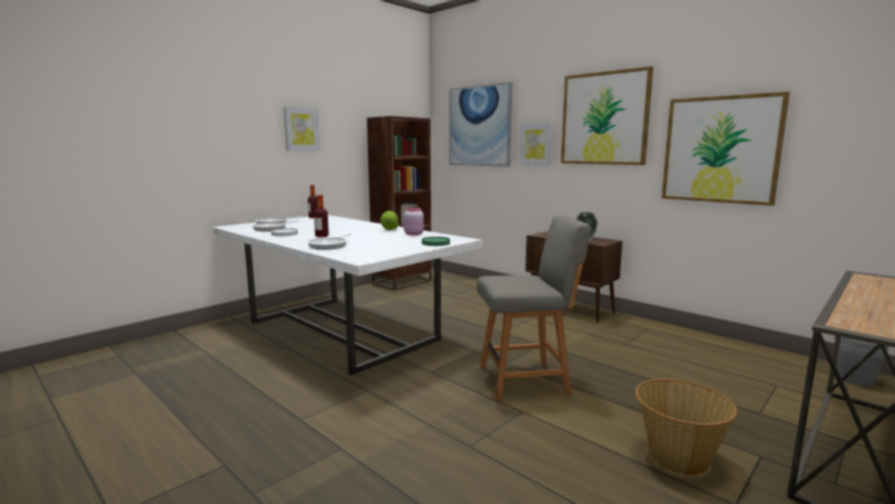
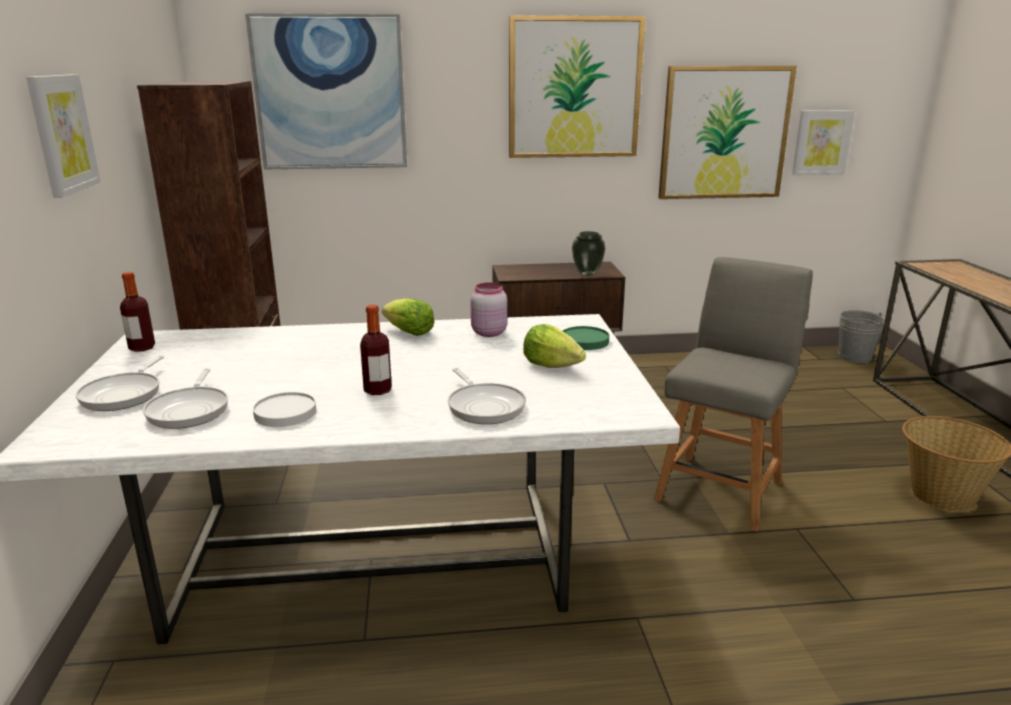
camera: 50 degrees left, 10 degrees up
(392, 244) = (551, 365): none -> lettuce
(536, 144) = (458, 127): picture -> picture (822, 142)

